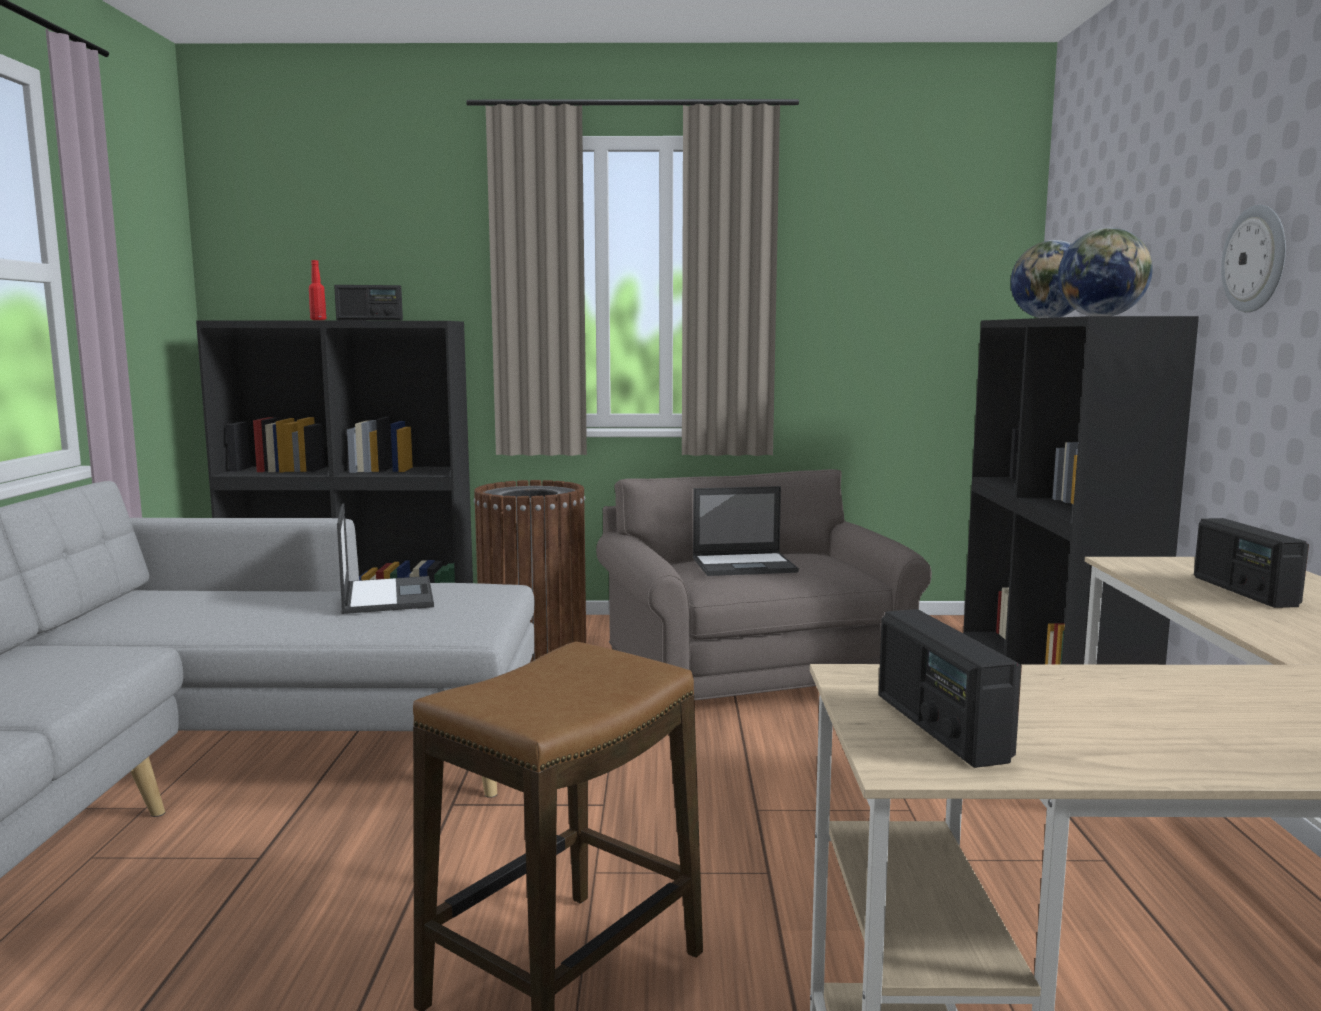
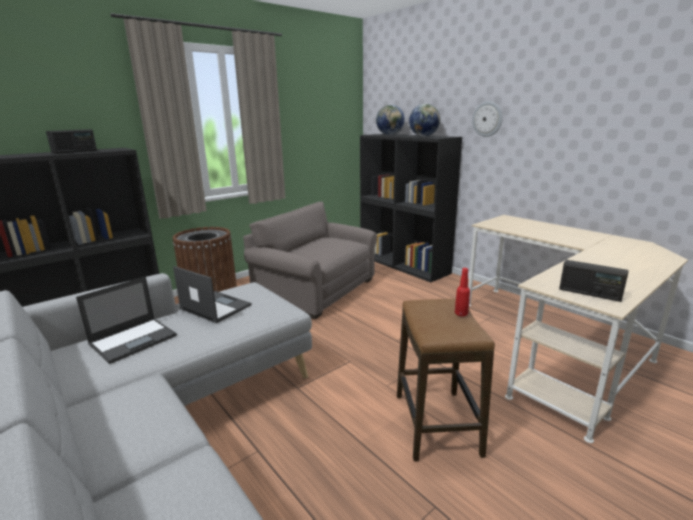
camera: 40 degrees left, 10 degrees up
(318, 320) = (42, 154): red bottle -> red bottle (461, 314)
(745, 565) = (317, 249): laptop -> laptop (134, 339)
(1243, 591) = (528, 228): radio -> none

